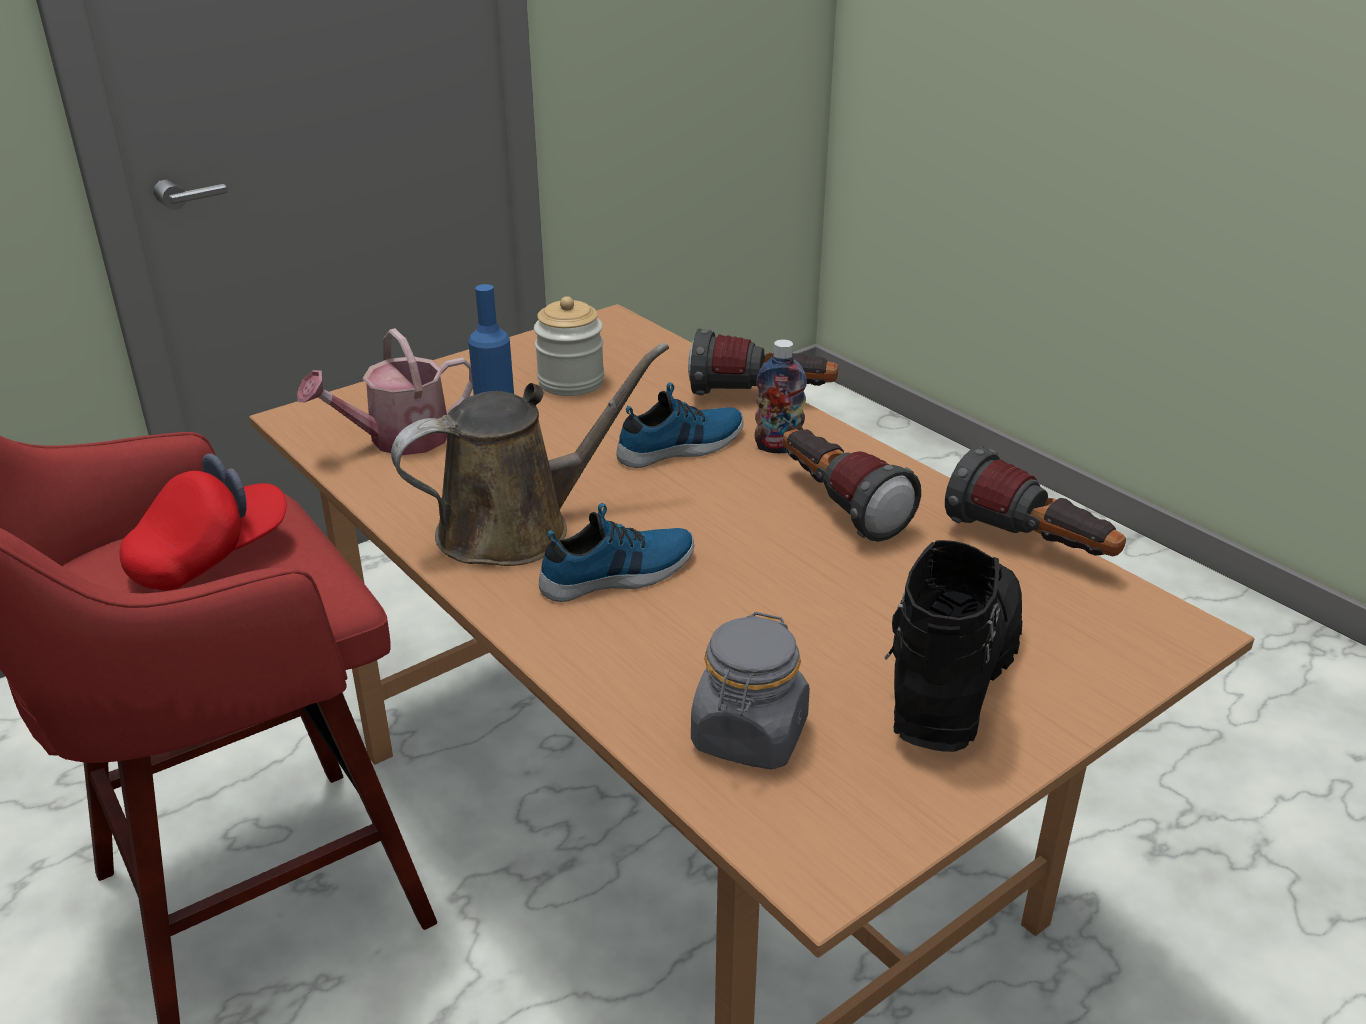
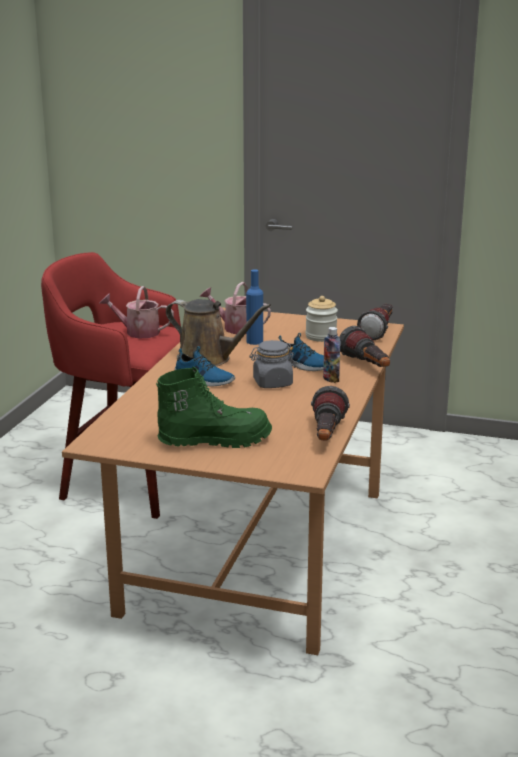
camera: 55 degrees right, 10 degrees down
(211, 556) = (138, 332): red cap -> watering can
(749, 736) = (142, 419): grey jar -> grey jar (272, 383)
(837, 505) = (302, 398): flashlight -> flashlight (379, 331)
(950, 677) = (214, 440): black boot -> green boot

